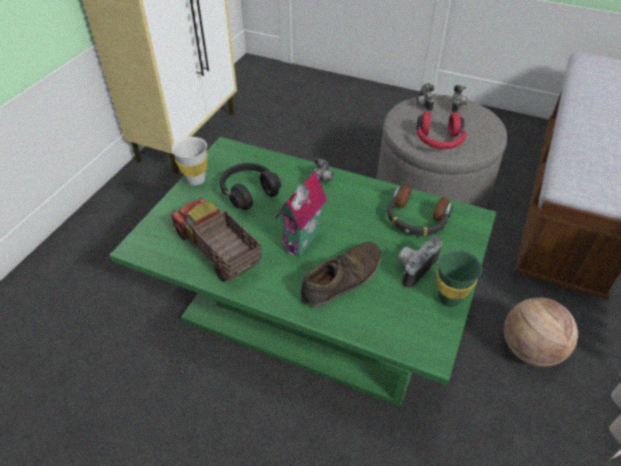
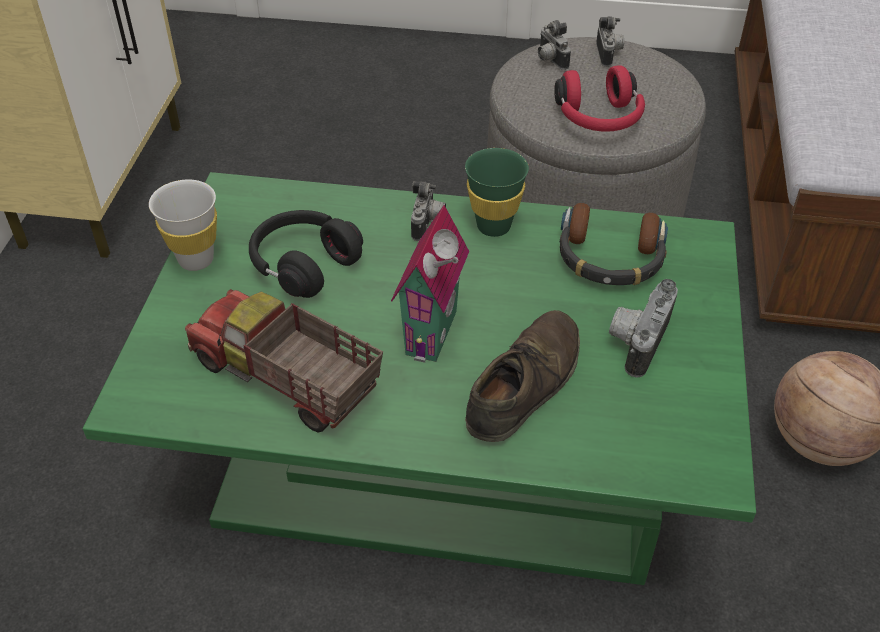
camera: 15 degrees left, 0 degrees up
(449, 298) = (710, 379): green cup -> green cup (493, 226)

